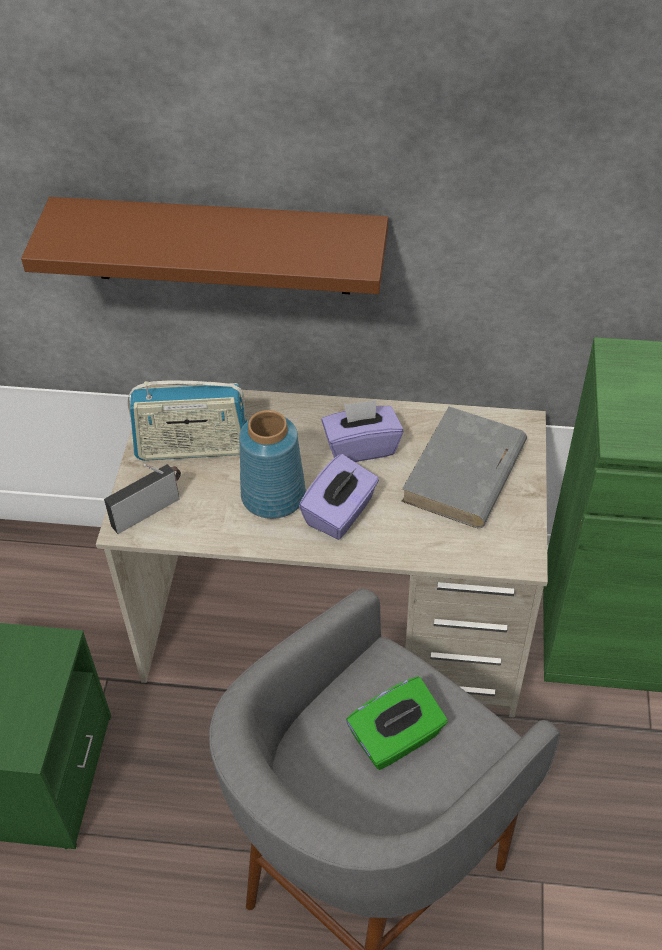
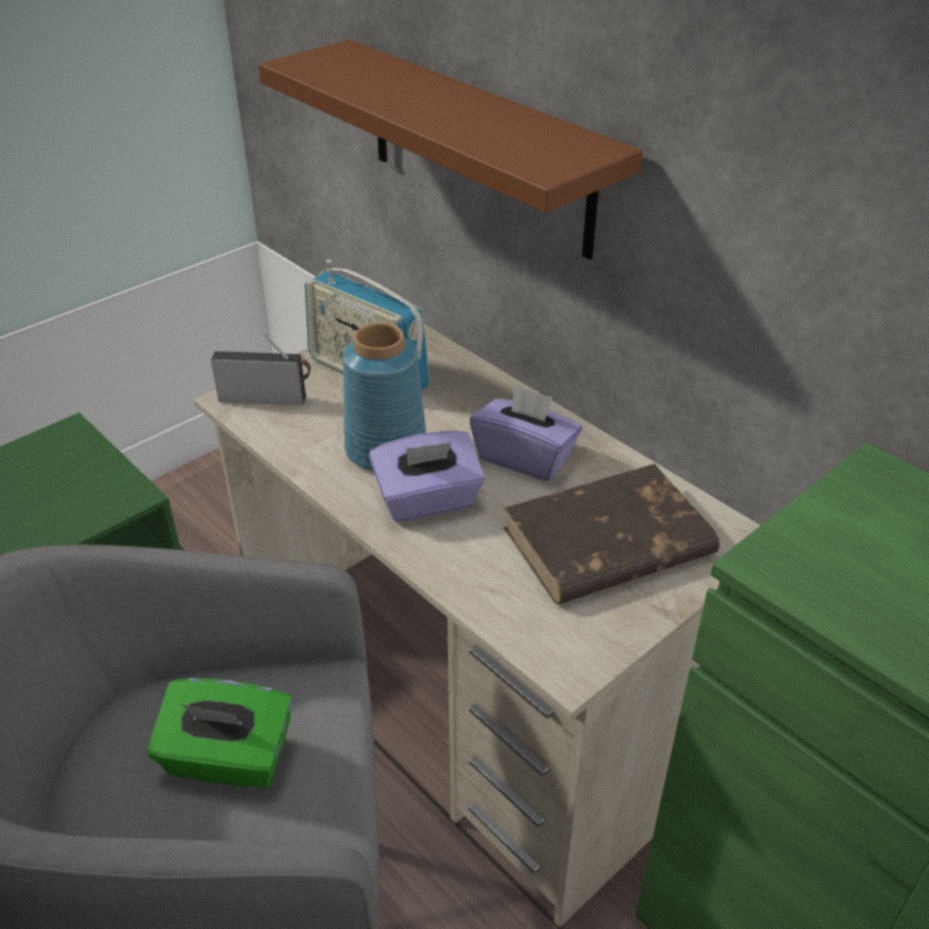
camera: 40 degrees right, 10 degrees down
(464, 473) = (606, 543): grey book -> brown book

